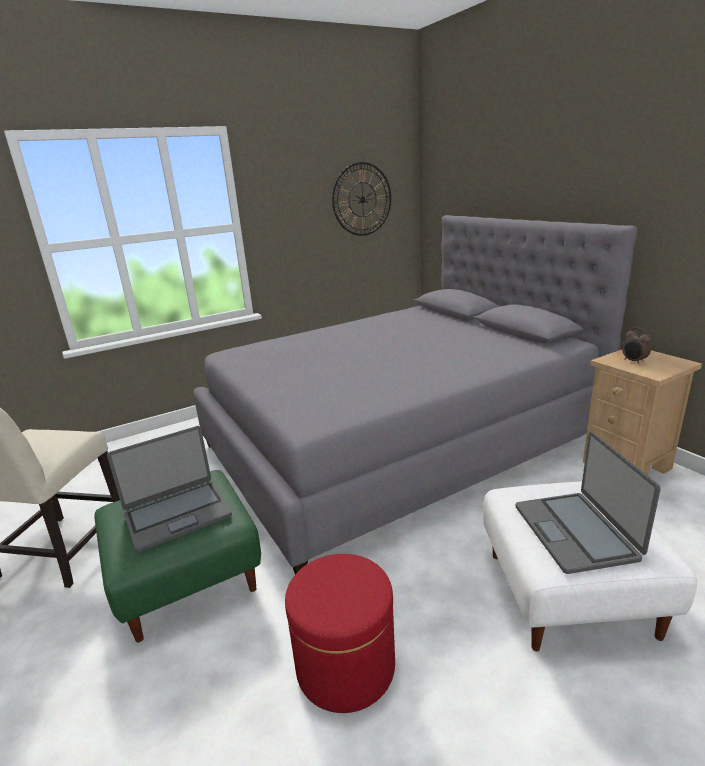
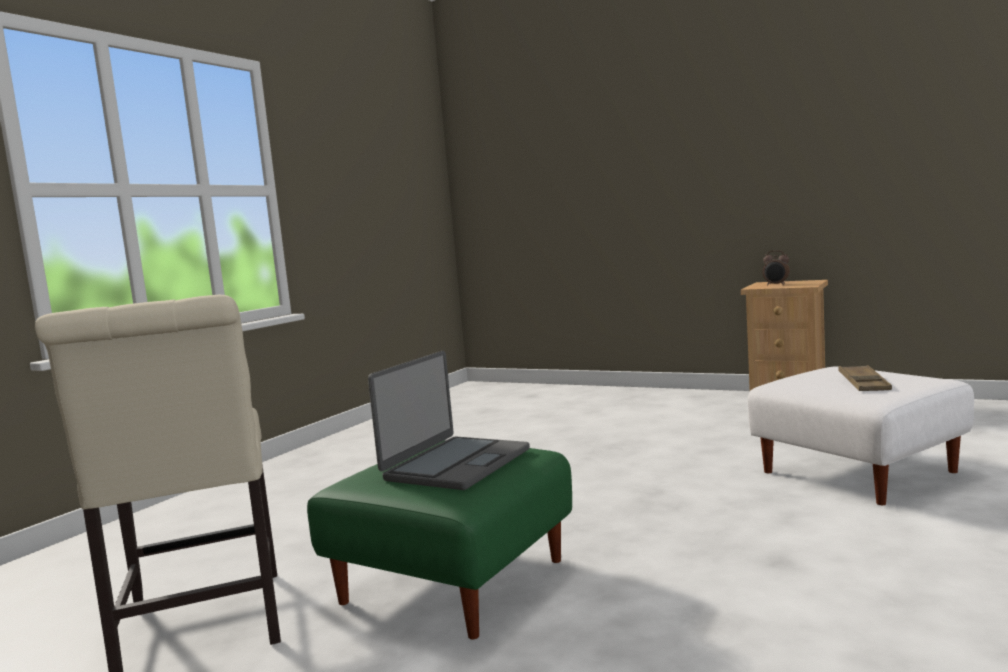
camera: 30 degrees left, 15 degrees down
(345, 666) = (744, 566): red ottoman -> none
(362, 199) = (397, 175): wall clock -> none
(399, 442) = (548, 436): grey bed -> none
(576, 532) = (864, 384): laptop -> brown tray

